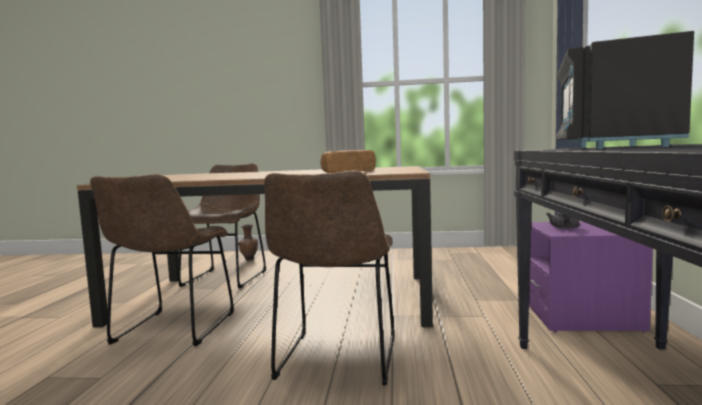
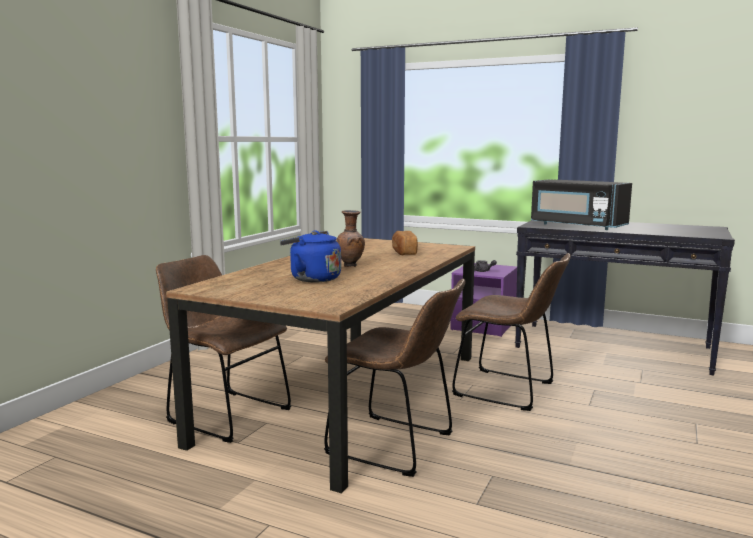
camera: 70 degrees left, 5 degrees up
(204, 176) = (312, 279): none -> blue kettle
(249, 260) = (153, 397): brown vase -> brown vase (351, 266)

